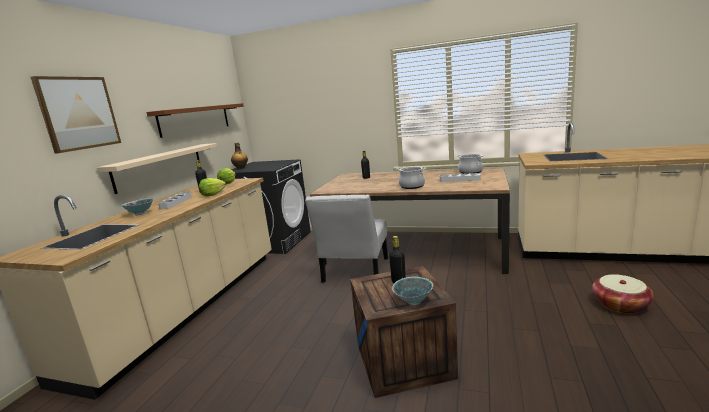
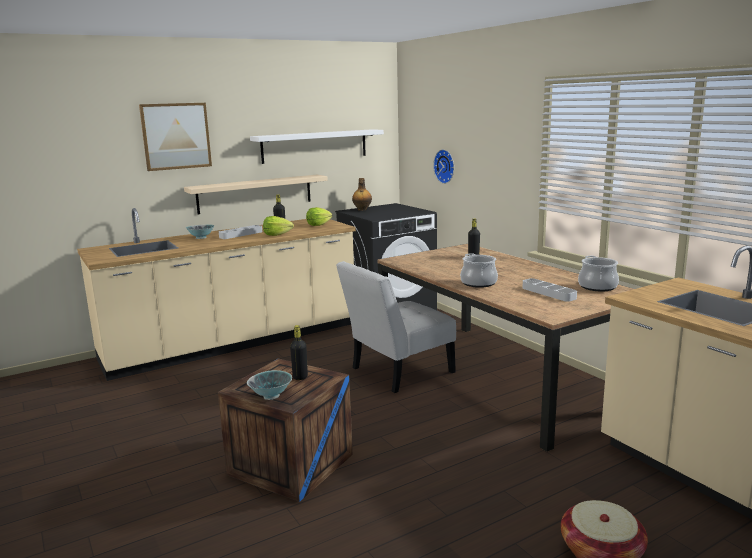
camera: 40 degrees right, 0 degrees up
(195, 119) = (315, 146): brown shelf -> white shelf
(301, 124) = (445, 166): none -> wall clock

